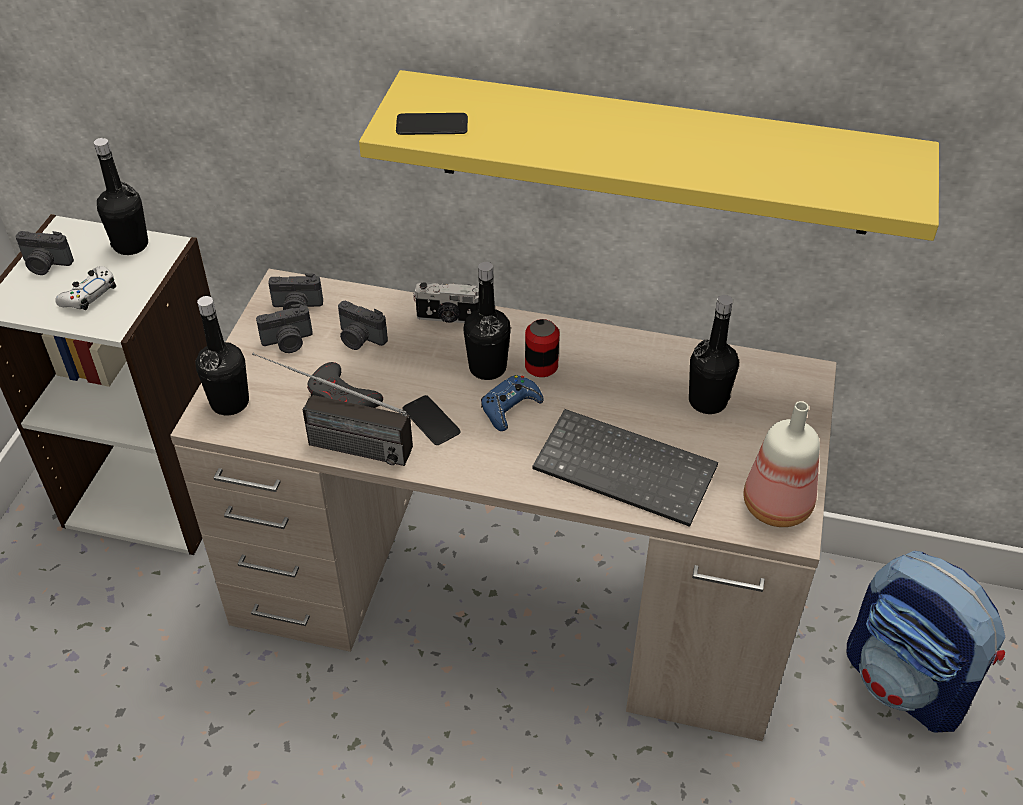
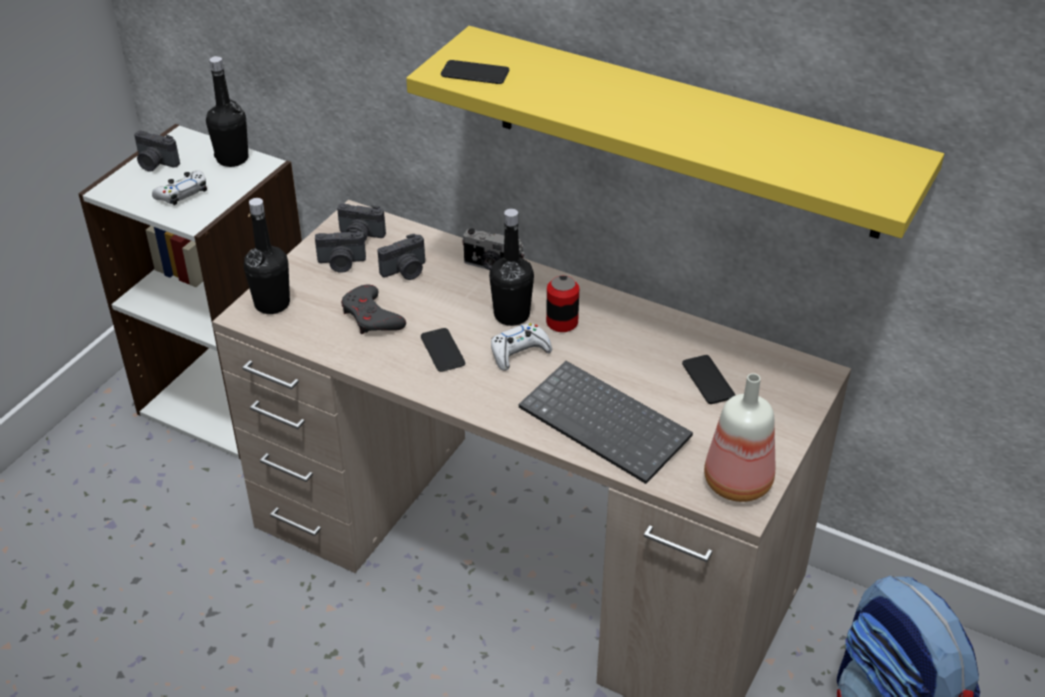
camera: 15 degrees right, 5 degrees down
(333, 443) = (349, 353): radio -> none
(360, 339) = (405, 271): camera -> camera turned 75 degrees counterclockwise
(510, 407) = (519, 352): blue game controller -> white game controller
(707, 401) = (708, 380): black bottle -> phone

